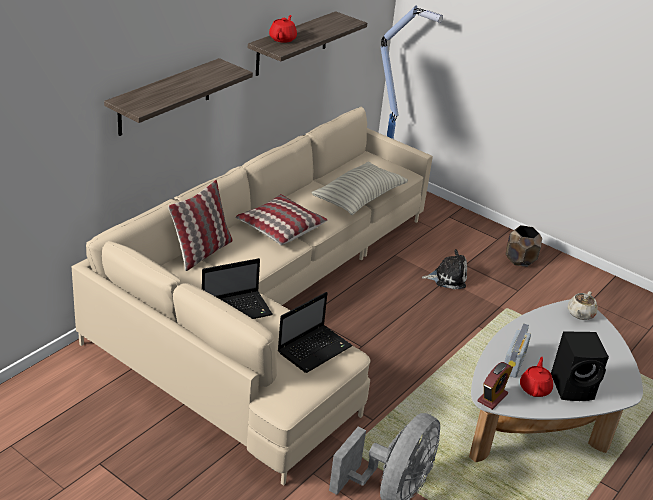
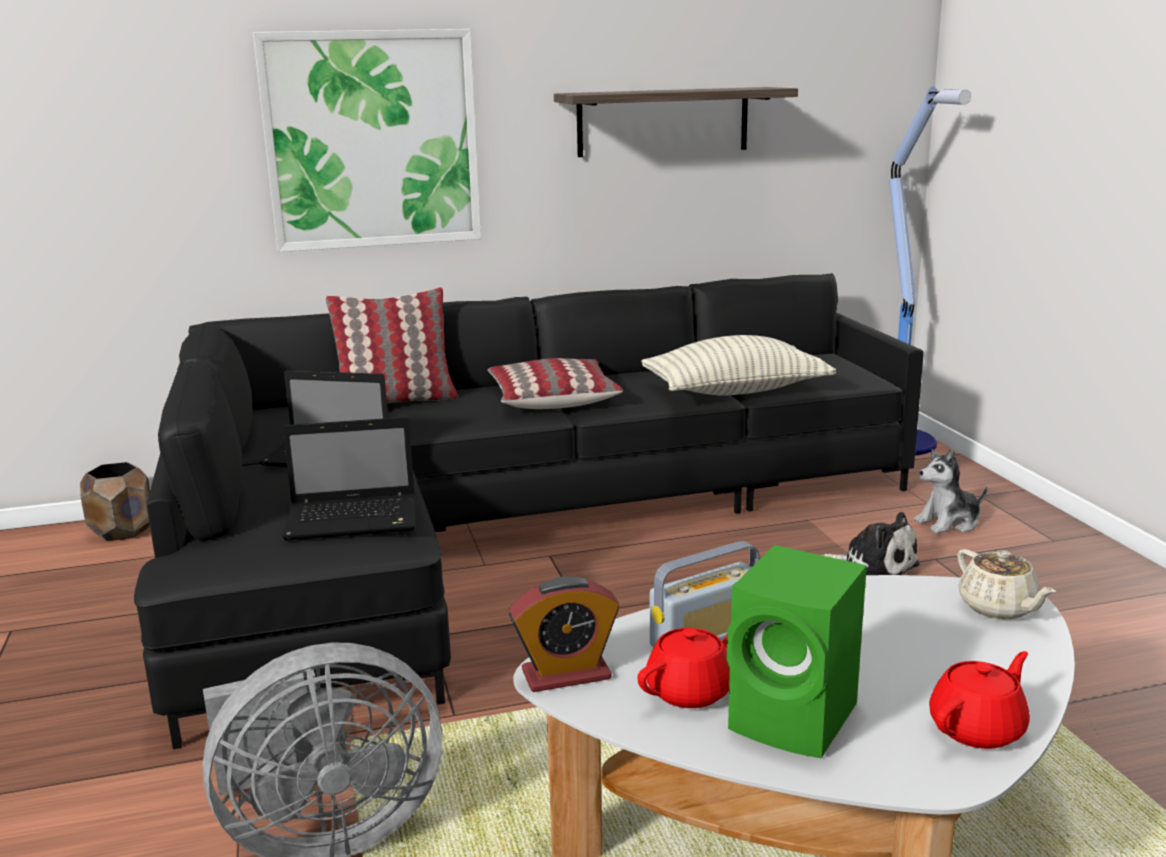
camera: 40 degrees right, 15 degrees down
(165, 97) = (372, 140): shelf -> picture
(269, 307) = (506, 531): beige sofa -> black sofa
(283, 39) = (617, 91): red teapot -> red teapot (978, 729)
(452, 239) = (949, 523): none -> plush toy
(520, 259) = (1073, 577): brown planter -> brown planter (123, 531)
(574, 387) = (797, 719): black speaker -> green speaker
(580, 314) = (999, 608): beige teapot -> beige teapot turned 90 degrees counterclockwise

